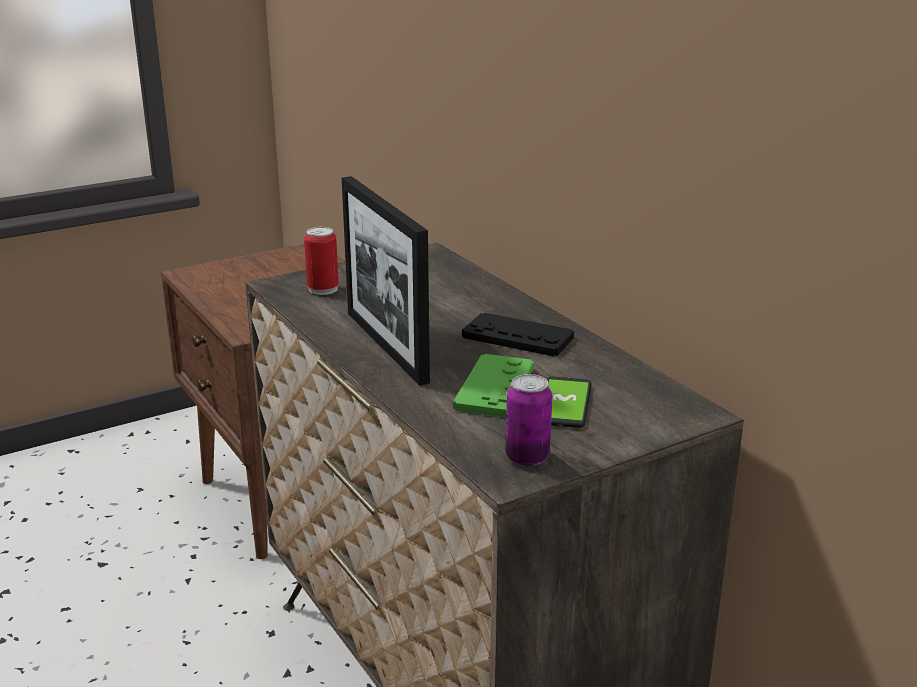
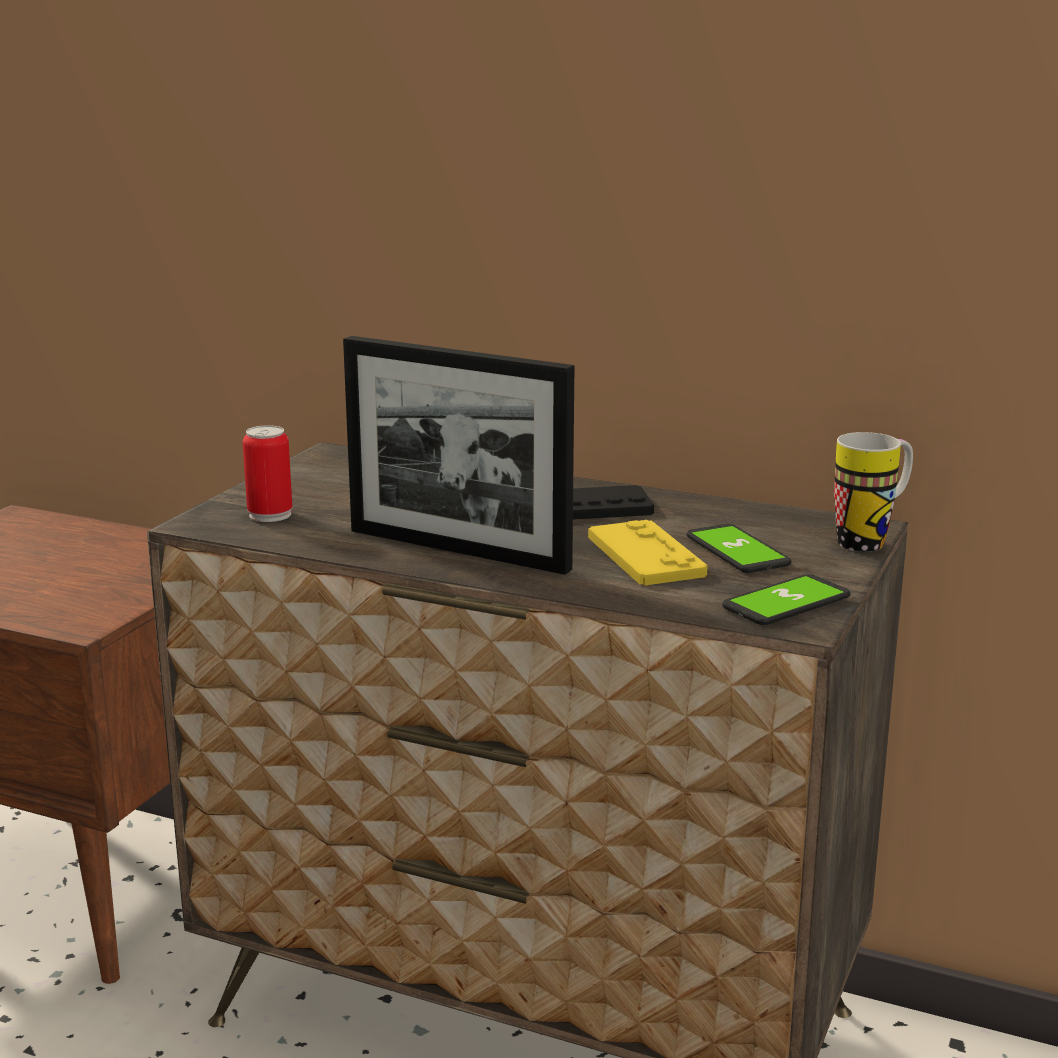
camera: 35 degrees left, 5 degrees down
(494, 387) = (645, 556): green game controller -> yellow game controller
(527, 457) = (786, 602): can -> phone
(681, 427) = (871, 541): none -> mug

